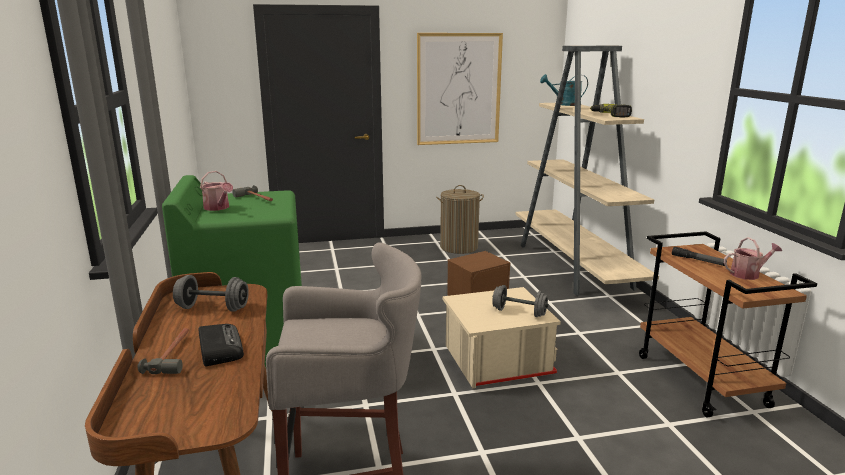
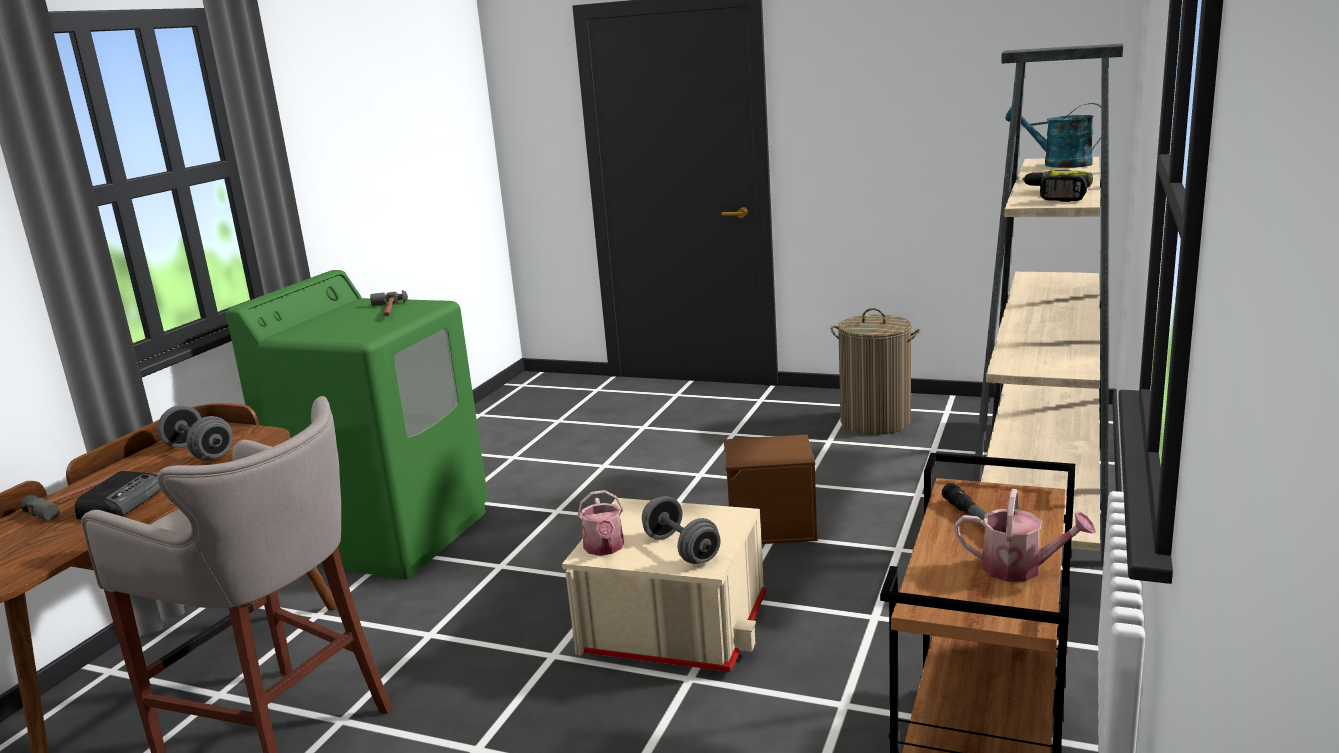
camera: 35 degrees right, 0 degrees up
(218, 208) = (321, 319): watering can -> watering can (604, 548)
(458, 89) = (908, 130): picture -> none

